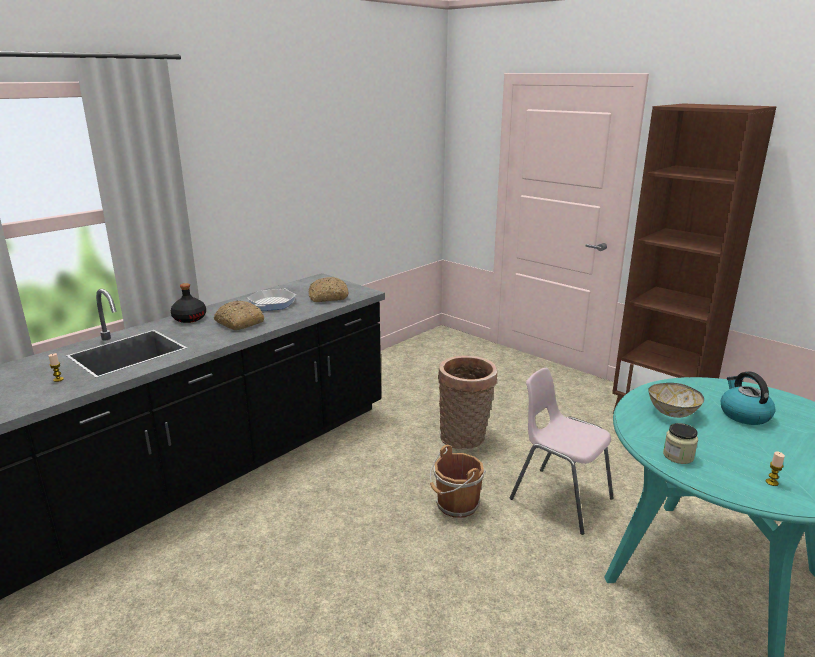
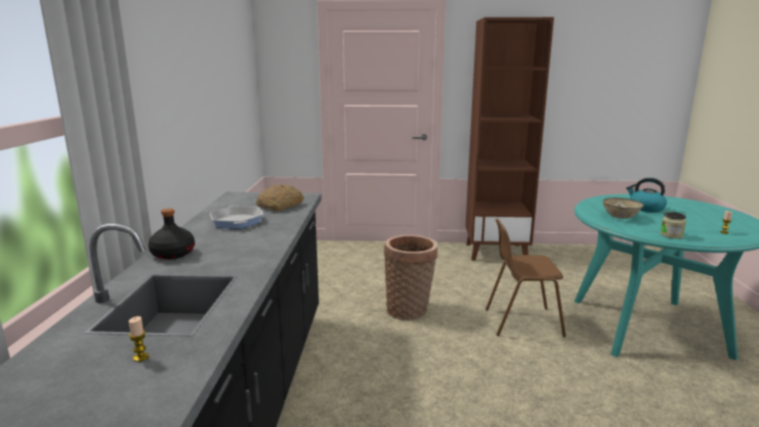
camera: 40 degrees left, 5 degrees down
(238, 323) = (241, 243): bread -> none
(456, 505) = (473, 357): brown bucket -> none
(560, 498) = (522, 322): pink chair -> brown chair

